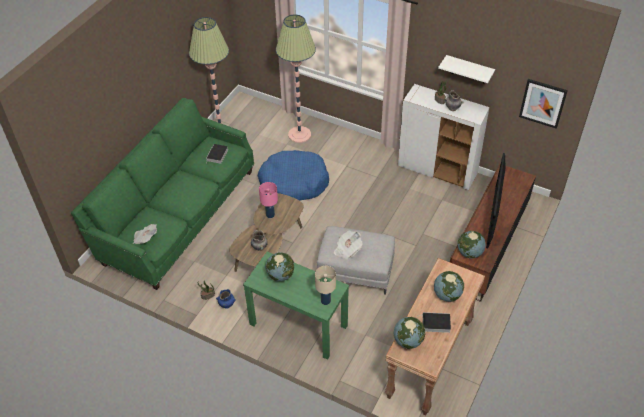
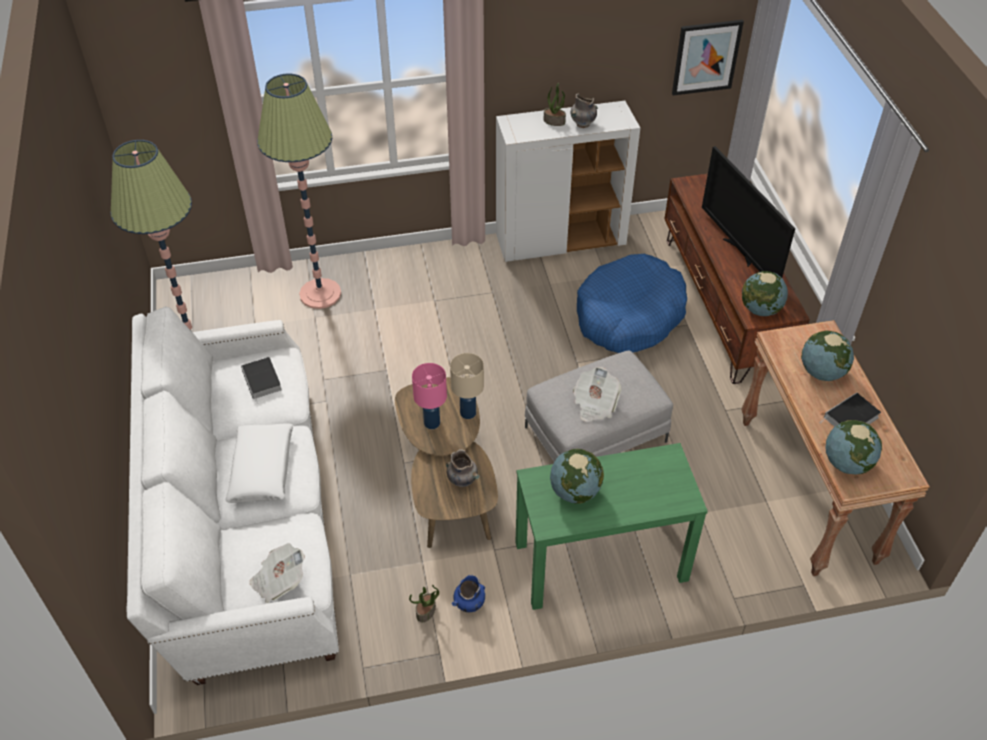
camera: 40 degrees left, 0 degrees up
(177, 214) = (245, 521): green sofa -> white sofa
(182, 191) = (262, 469): none -> white pillow
(293, 182) = (383, 366): blue dog bed -> blue dog bed (629, 316)
(325, 301) = (675, 485): beige table lamp -> beige table lamp (468, 413)
(469, 70) = (585, 52): white shelf -> none

